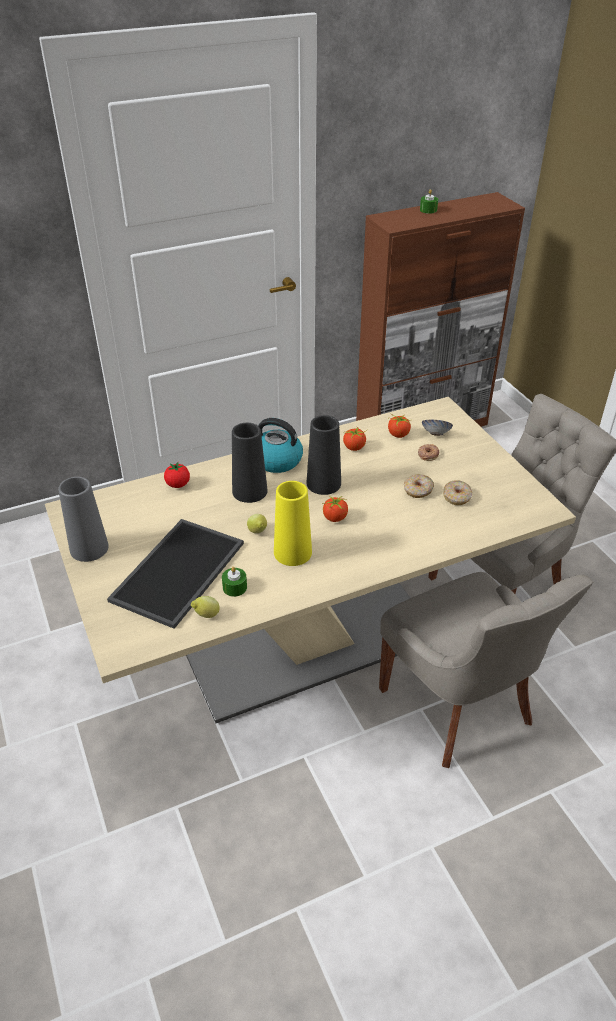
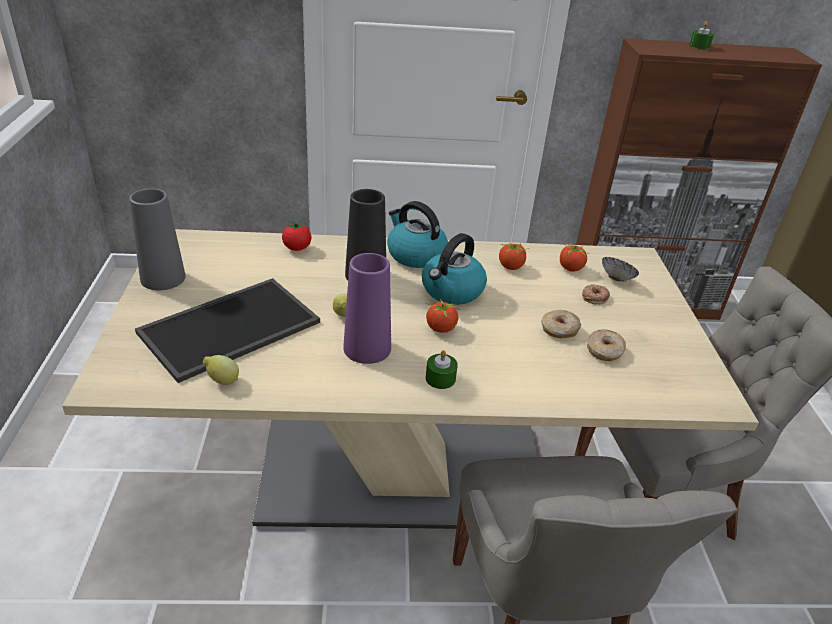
camera: 20 degrees right, 5 degrees down
(235, 587) = (276, 363): green candle -> green candle (440, 378)
(292, 552) = (367, 348): yellow vase -> purple vase
(323, 483) = (452, 291): black vase -> kettle

